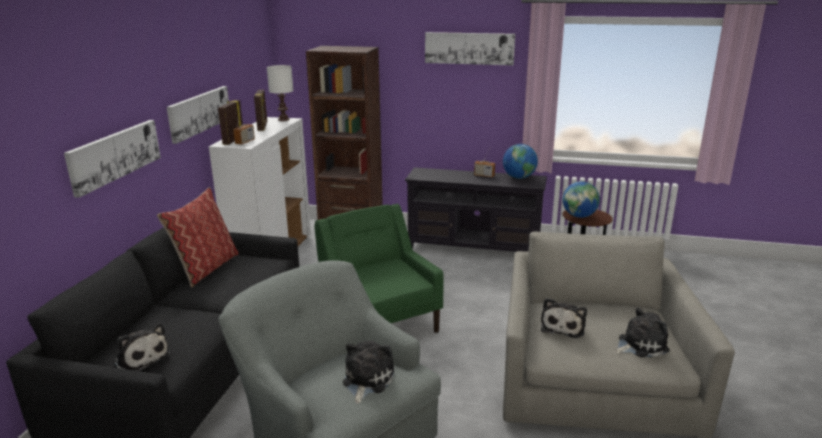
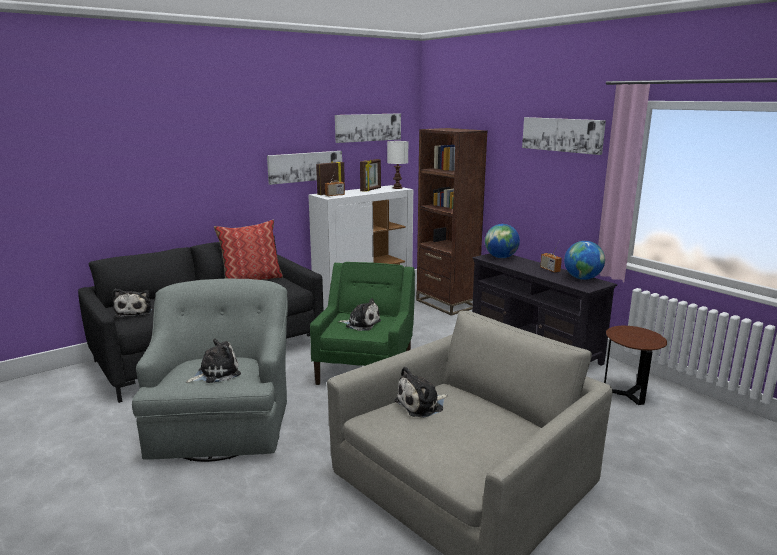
camera: 40 degrees right, 5 degrees down
(114, 155) = (204, 180): picture -> picture (368, 127)
(579, 216) = (625, 334): globe -> globe (501, 257)
(640, 345) = (465, 449): plush toy -> plush toy (361, 324)

